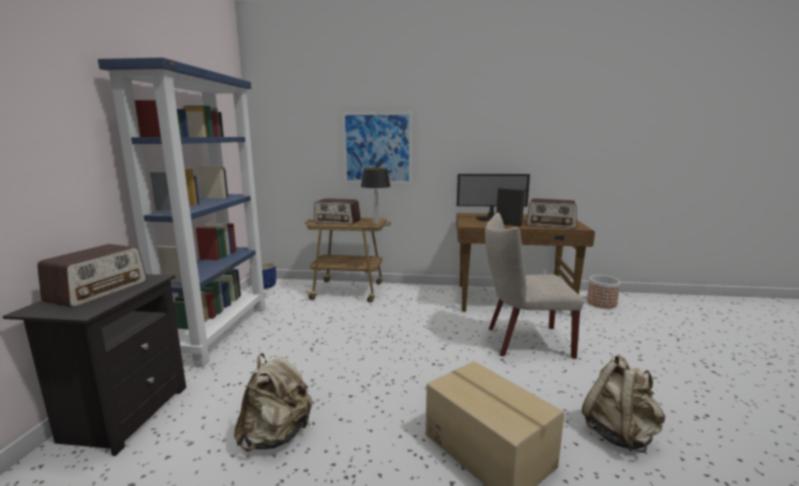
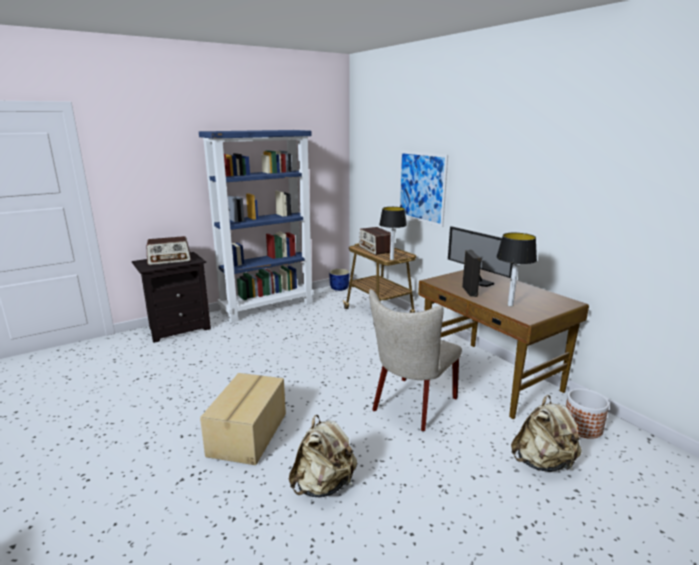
camera: 50 degrees right, 5 degrees up
(276, 436) = (198, 368): beige backpack -> beige backpack (543, 463)
(523, 341) = (411, 406): beige chair -> beige chair turned 105 degrees counterclockwise
(551, 224) = (510, 305): radio -> table lamp

